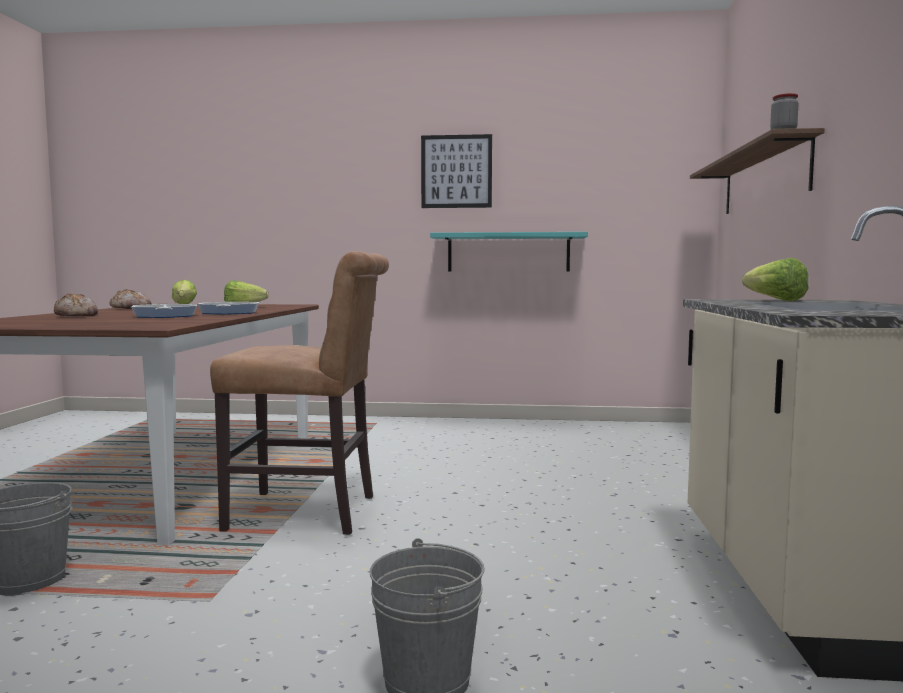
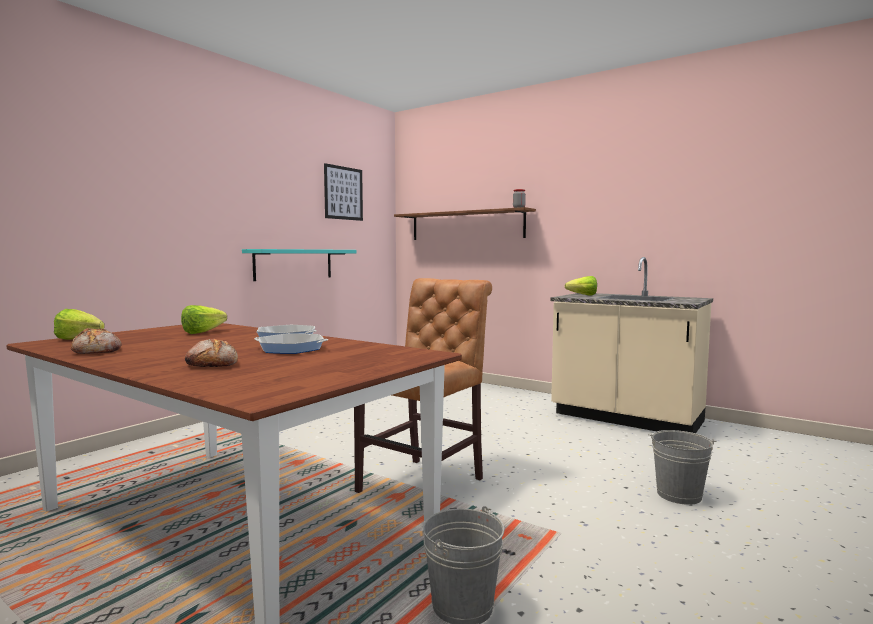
camera: 60 degrees left, 0 degrees up
(456, 171) = (256, 195): picture -> picture (343, 193)

